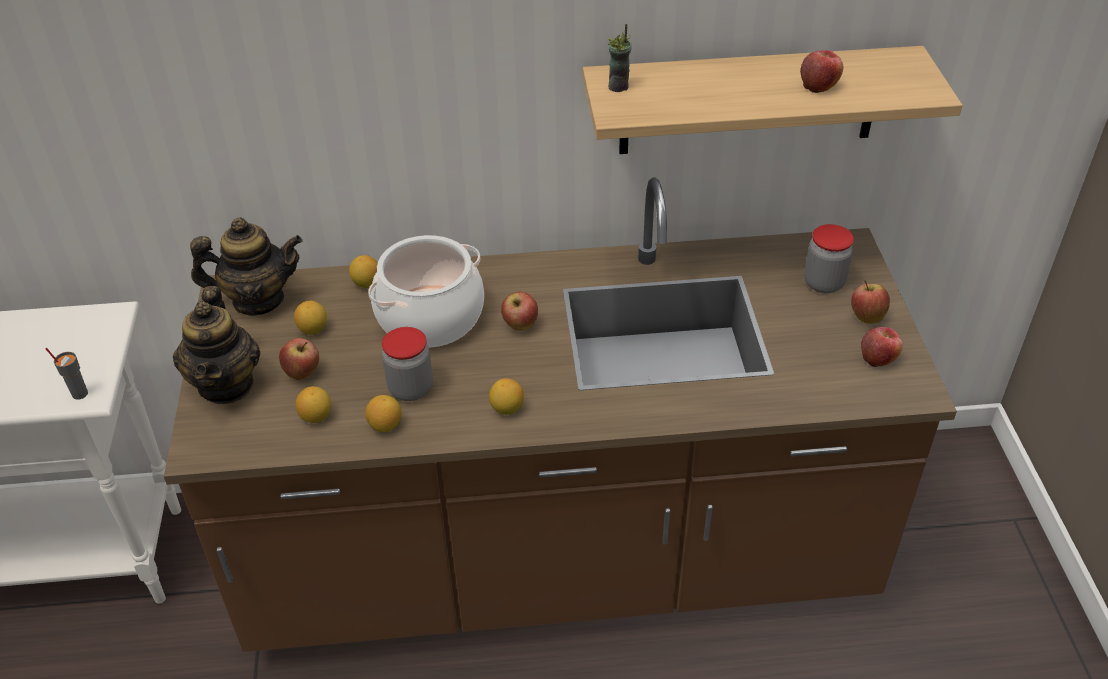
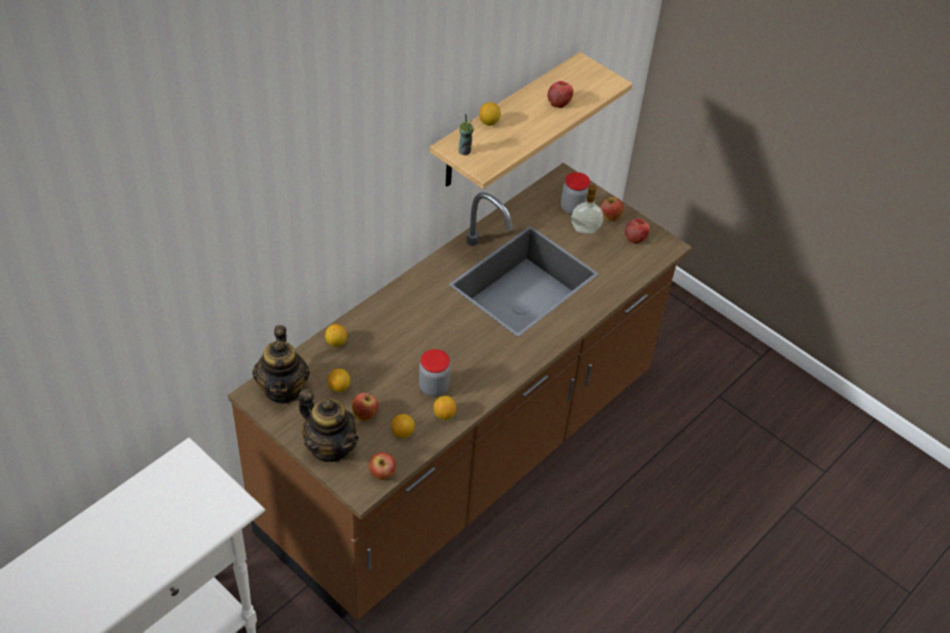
camera: 45 degrees left, 5 degrees up
(79, 393) = (232, 509): grey cup -> none
(258, 300) = (283, 389): teapot -> teapot turned 135 degrees clockwise
(430, 316) = (396, 341): cooking pot -> none
(507, 408) = (494, 368): lemon -> lemon (489, 122)
(520, 326) = (450, 318): apple -> apple (382, 474)
(811, 315) = (585, 230): none -> soap dispenser

